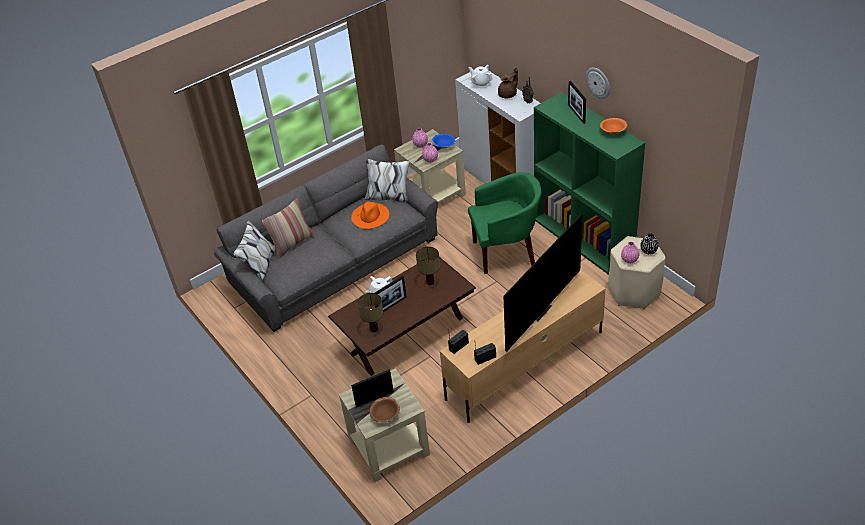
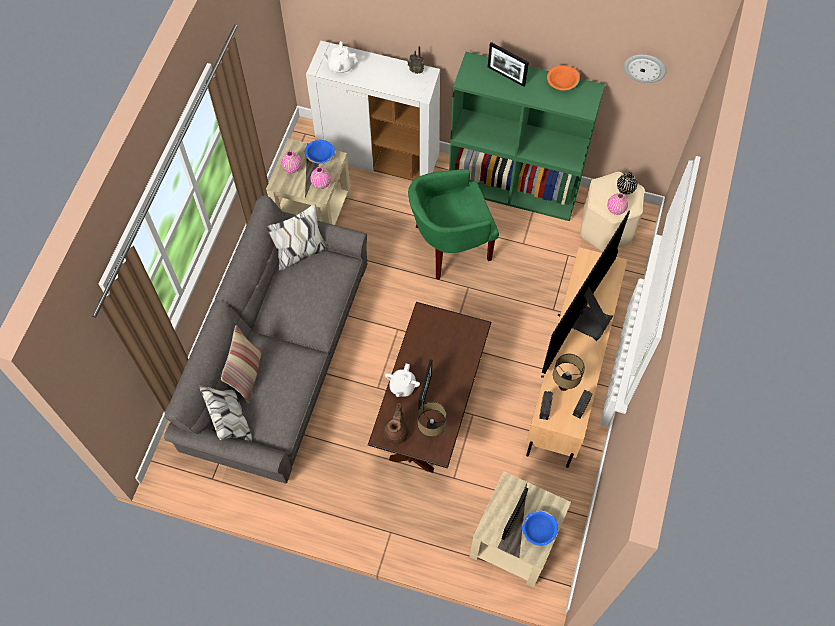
camera: 40 degrees left, 20 degrees up
(370, 215) = (305, 290): orange hat -> none
(385, 415) = (538, 530): brown bowl -> blue bowl
(430, 282) = (442, 341): table lamp -> table lamp (564, 386)
(506, 251) = (450, 245): green armchair -> green armchair turned 150 degrees counterclockwise
(508, 94) = (385, 70): brown teapot -> brown teapot (396, 432)
(538, 310) = (585, 321): television -> television turned 150 degrees counterclockwise
(598, 82) = (528, 34): wall clock -> wall clock (645, 67)

